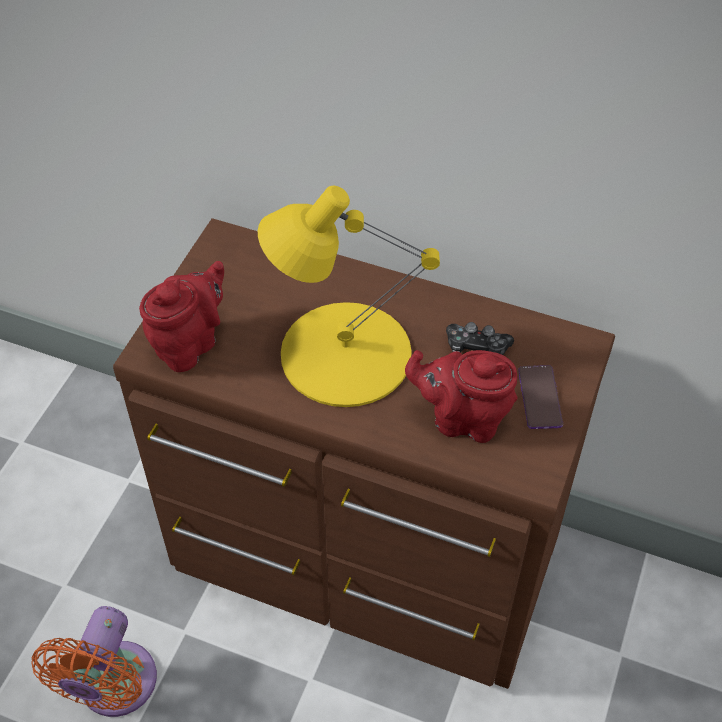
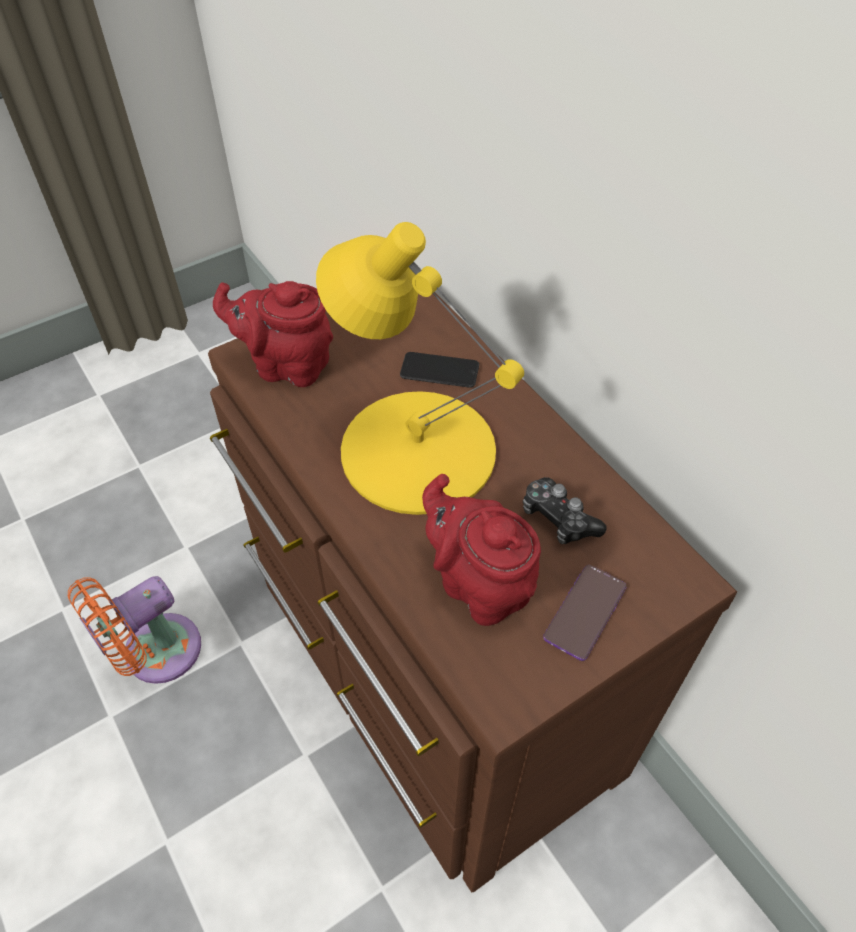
camera: 35 degrees right, 0 degrees up
(190, 343) = (287, 365): red teapot -> red teapot turned 150 degrees counterclockwise
(310, 288) = (439, 371): none -> phone

